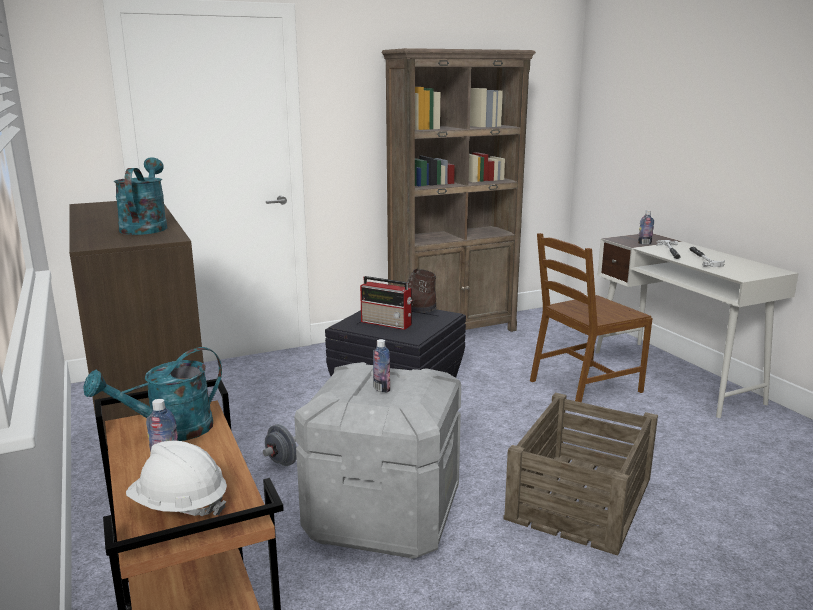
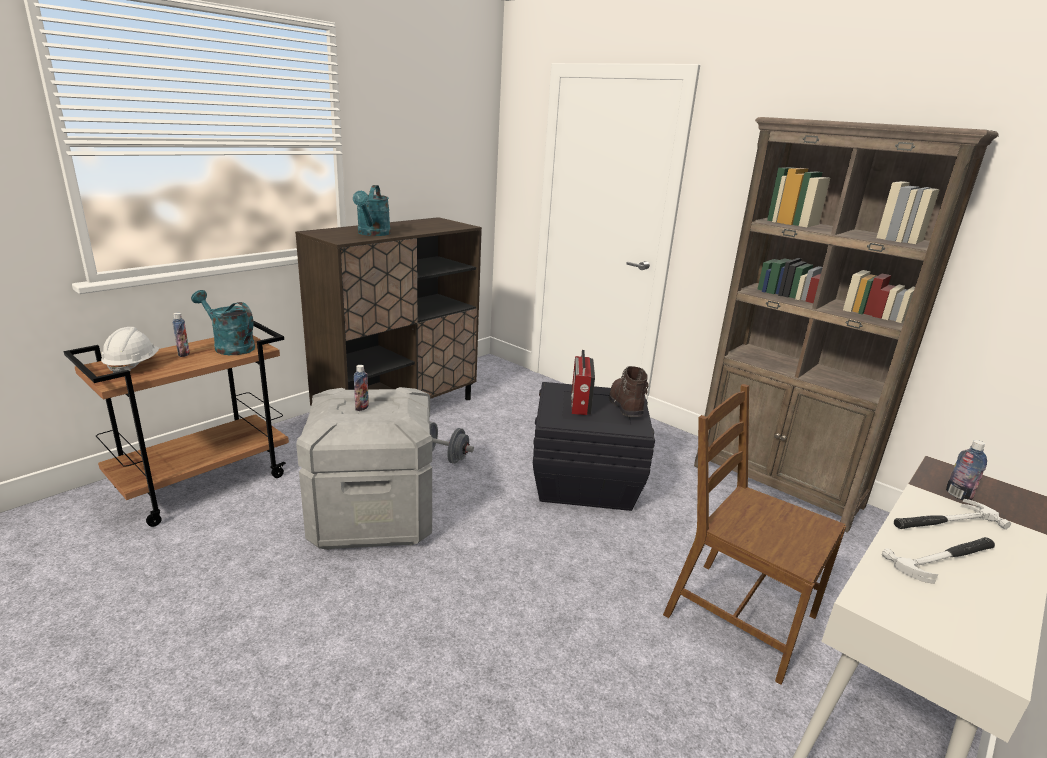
camera: 65 degrees right, 5 degrees up
(145, 227) = (372, 234): turquoise watering can -> turquoise watering can turned 120 degrees clockwise
(581, 498) = (450, 639): crate -> none

